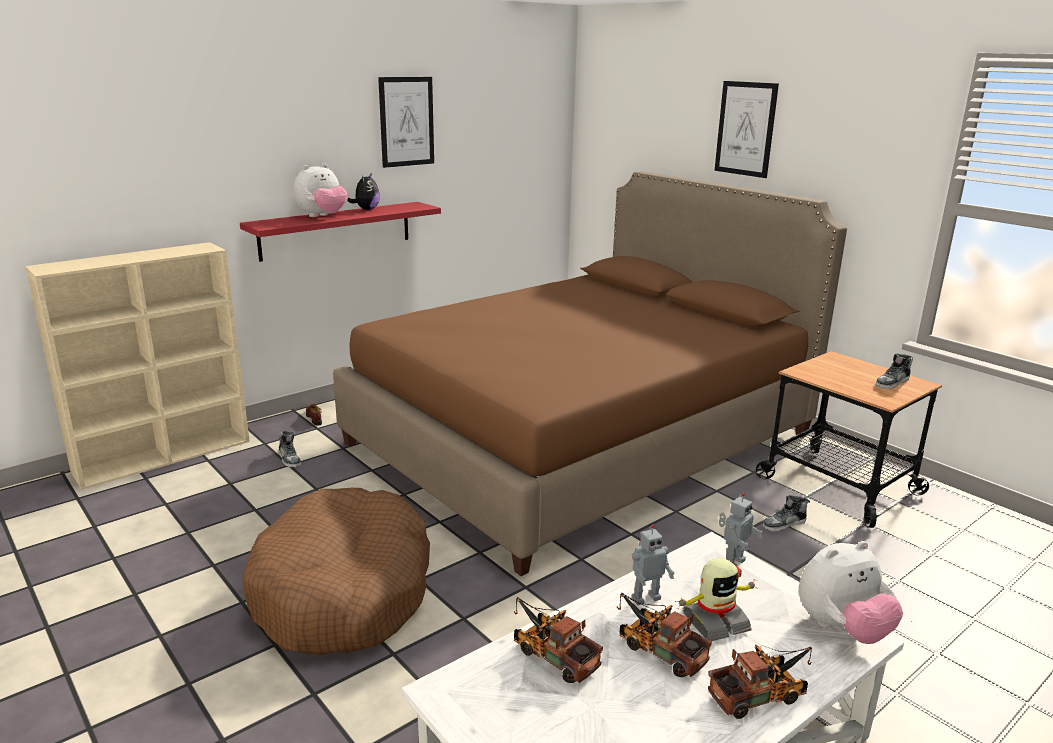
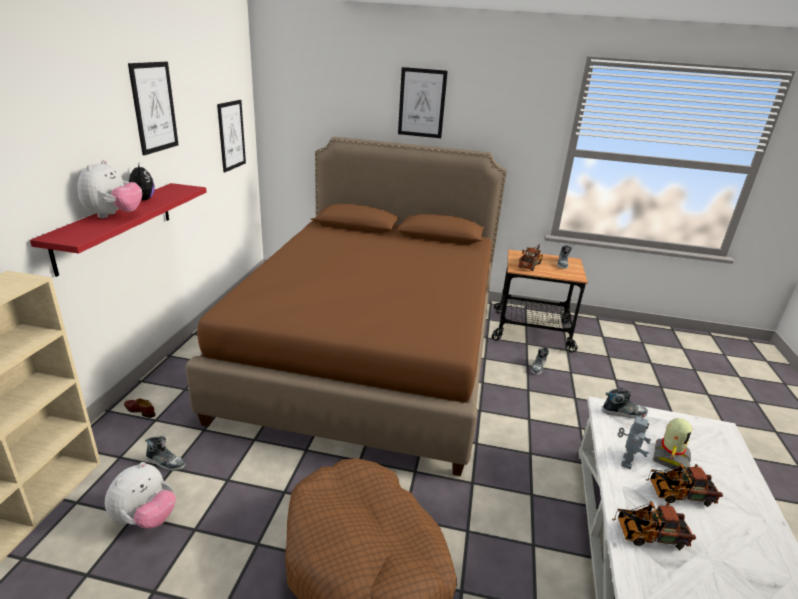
camera: 40 degrees left, 5 degrees up
(525, 163) = (231, 135): none -> picture
(732, 562) = (623, 412): toy robot -> shoe
(761, 695) = (744, 493): toy truck -> toy truck (530, 264)
(842, 629) = (711, 429): plush toy -> plush toy (145, 518)

